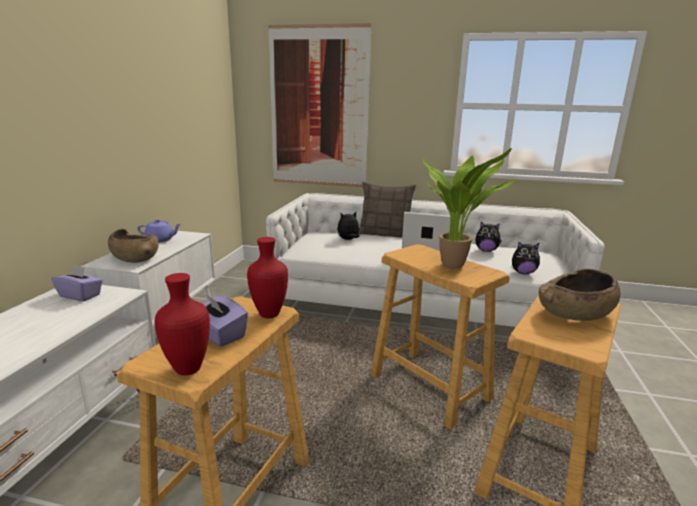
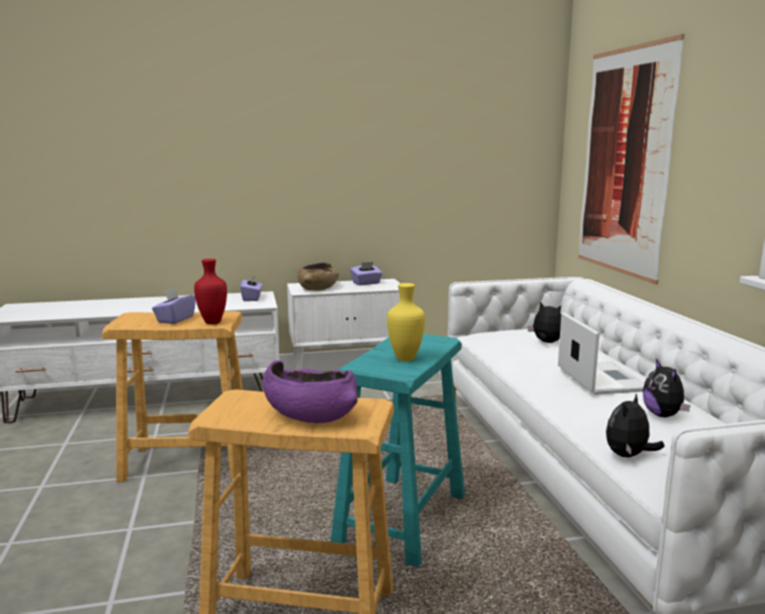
camera: 65 degrees right, 5 degrees down
(161, 240) = (366, 283): purple teapot -> purple tissue box
(189, 368) = (128, 322): red vase -> none
(385, 234) = (611, 354): pillow -> none
(429, 386) = (402, 518): beige stool -> turquoise stool
(456, 265) = (405, 358): potted plant -> yellow vase
(523, 273) = (628, 456): plush toy -> plush toy turned 60 degrees clockwise
(575, 313) = (309, 413): brown bowl -> purple bowl

